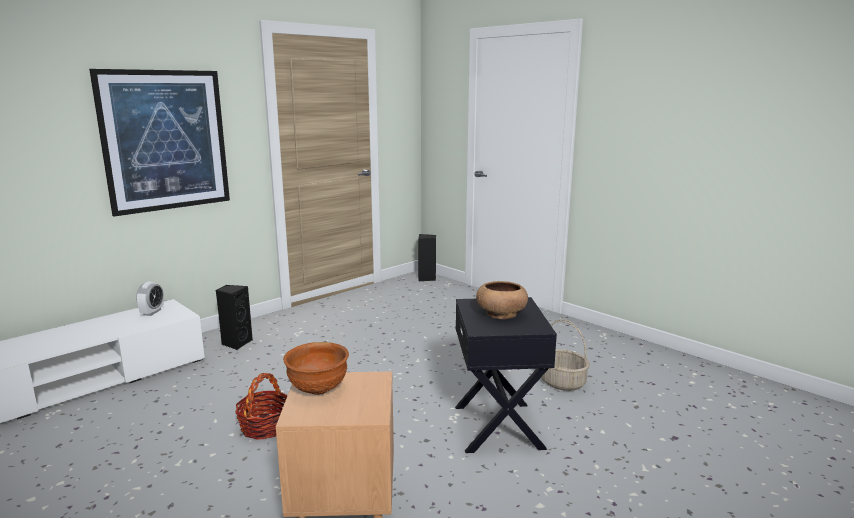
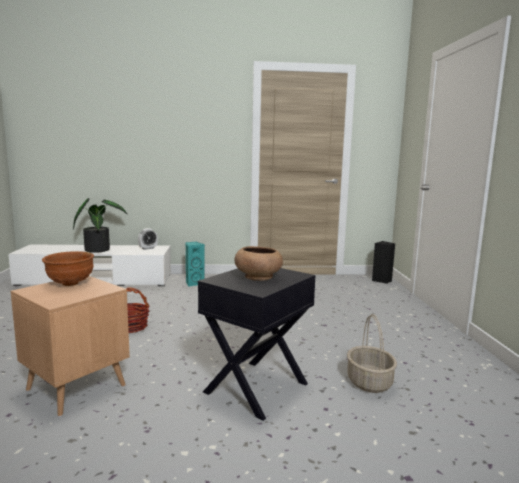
camera: 40 degrees right, 5 degrees down
(74, 335) = (99, 249): none -> potted plant
(165, 140) = (177, 141): picture -> none
(236, 343) = (194, 283): black speaker -> turquoise speaker

